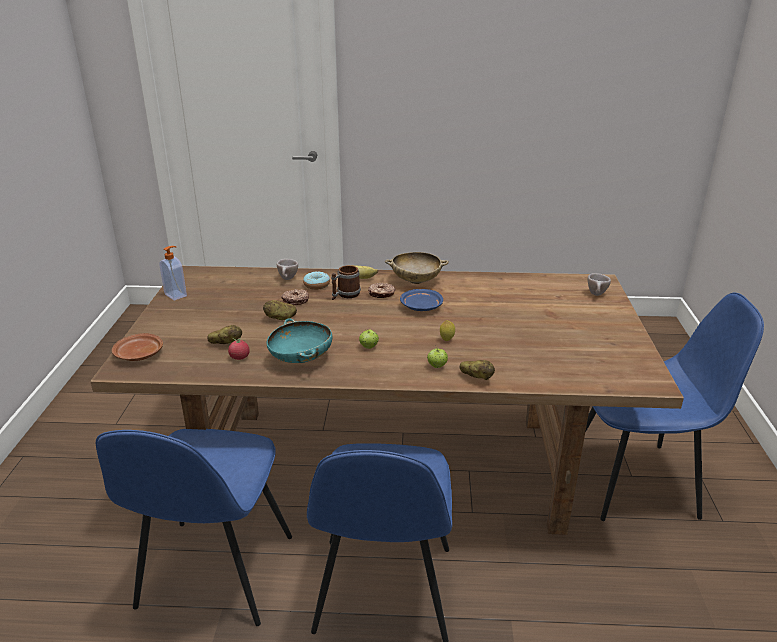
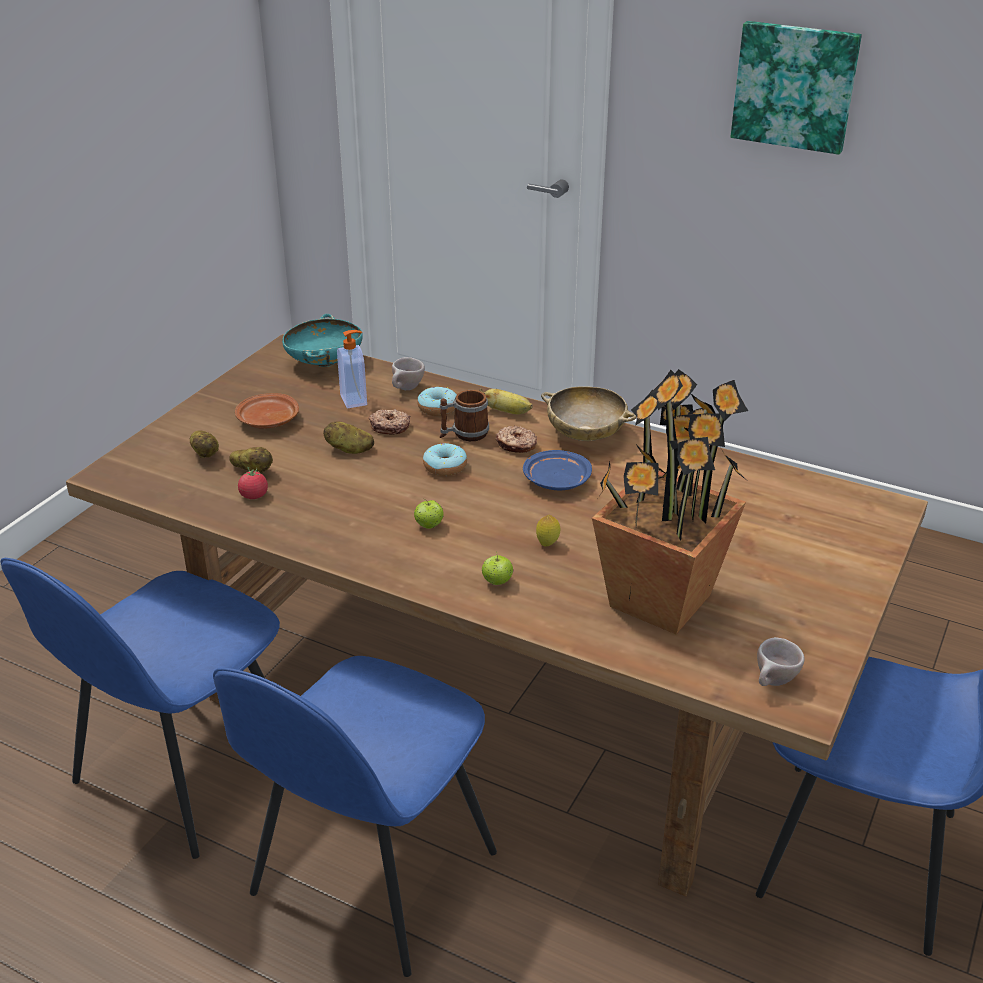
camera: 25 degrees right, 5 degrees up
(139, 355) = (141, 459): brown plate -> brown plate (268, 421)
(176, 295) = (247, 380): soap dispenser -> soap dispenser (354, 400)
(301, 359) = (327, 519): turquoise bowl -> turquoise bowl (324, 362)
(349, 314) = (445, 467): none -> donut
(451, 74) = (795, 86): none -> picture
(476, 377) = (537, 616): potato -> potato (206, 454)
(534, 351) = (660, 599): none -> potted plant
(597, 295) = (857, 531): beige cup -> beige cup (773, 683)

